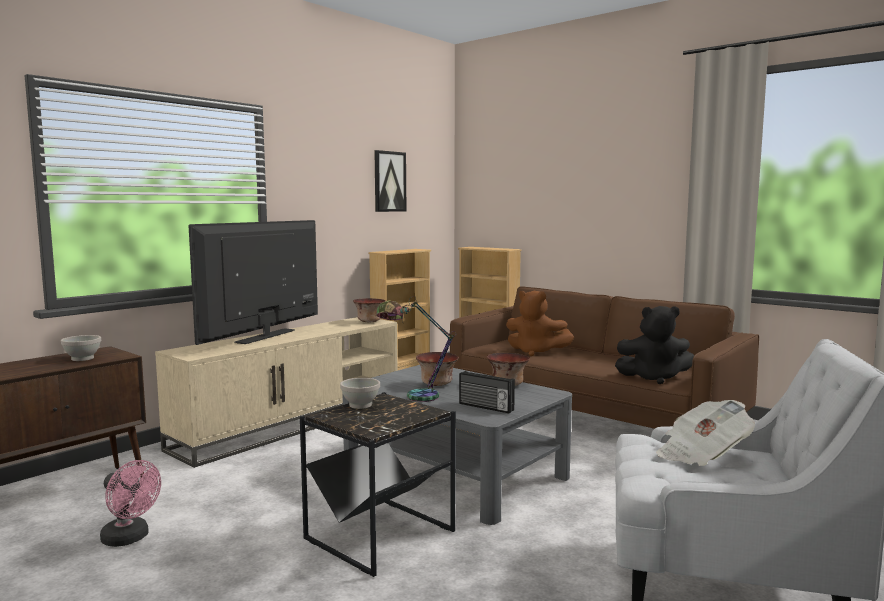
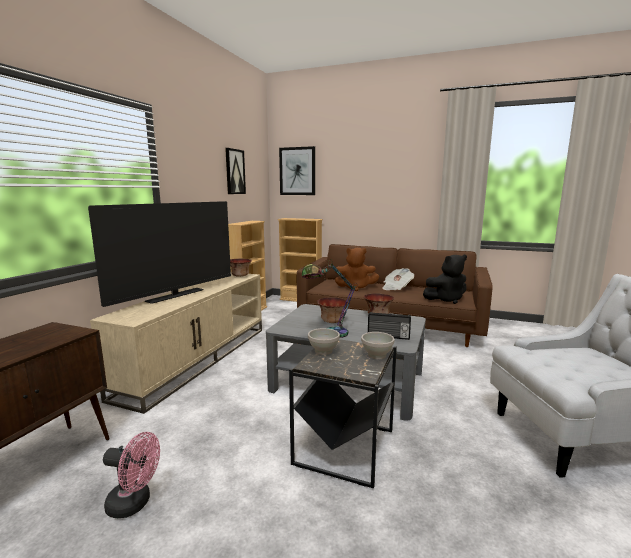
camera: 20 degrees left, 5 degrees up
(82, 358) = (38, 340): white bowl -> white bowl (376, 355)
(266, 336) = (175, 295): television -> television turned 150 degrees counterclockwise
(490, 179) = (297, 171): none -> picture
(701, 455) = (570, 357): newspaper -> newspaper (396, 287)

